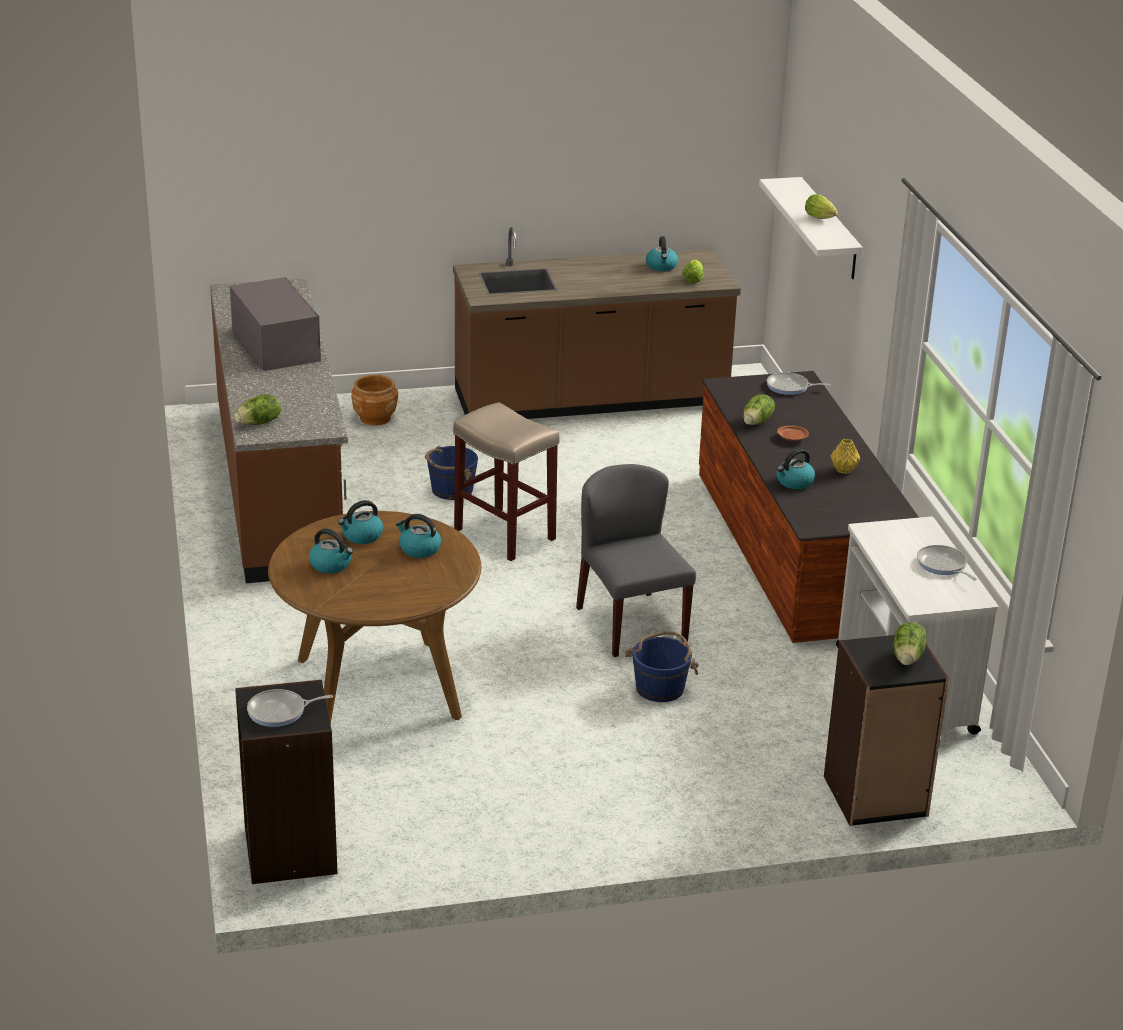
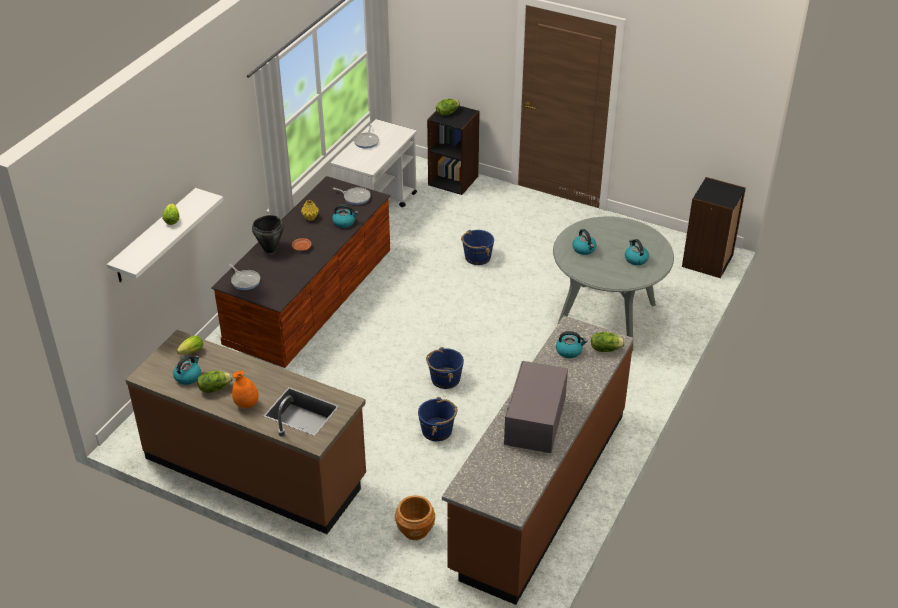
camera: 140 degrees left, 10 degrees up
(280, 712) = (721, 192): frying pan -> frying pan (355, 197)
(362, 536) = (605, 269): kettle -> kettle (569, 351)
(378, 688) = (606, 316): brown dining table -> grey dining table
(506, 535) = (445, 379): beige stool -> blue bucket
(574, 269) = (246, 404): none -> orange vase
(631, 624) = (449, 293): grey chair -> none
(757, 422) = (302, 265): lettuce -> lettuce (214, 388)
(824, 422) = (269, 249): none -> black cooking pot

